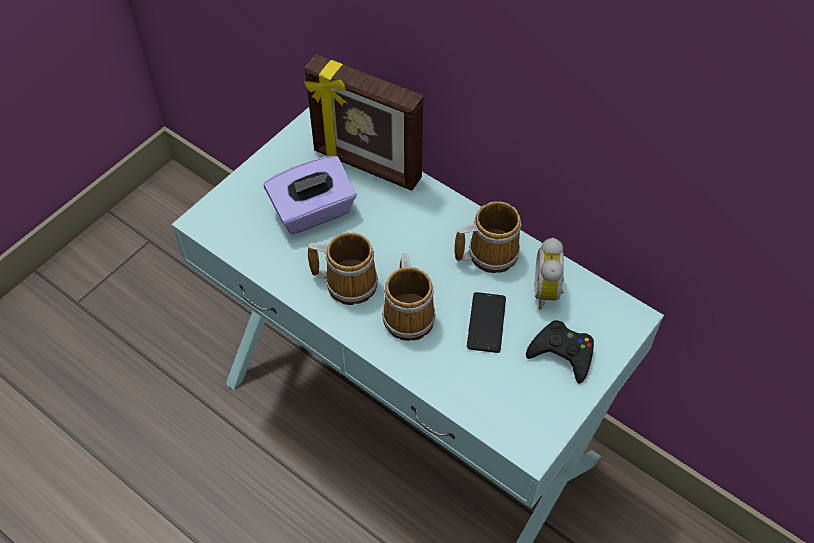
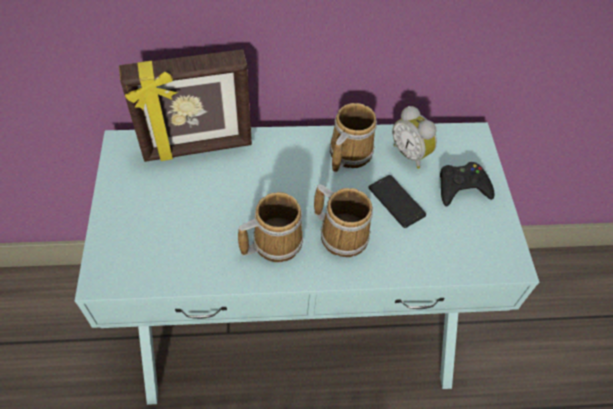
camera: 45 degrees left, 0 degrees up
(313, 212) = (191, 208): purple tissue box -> none

